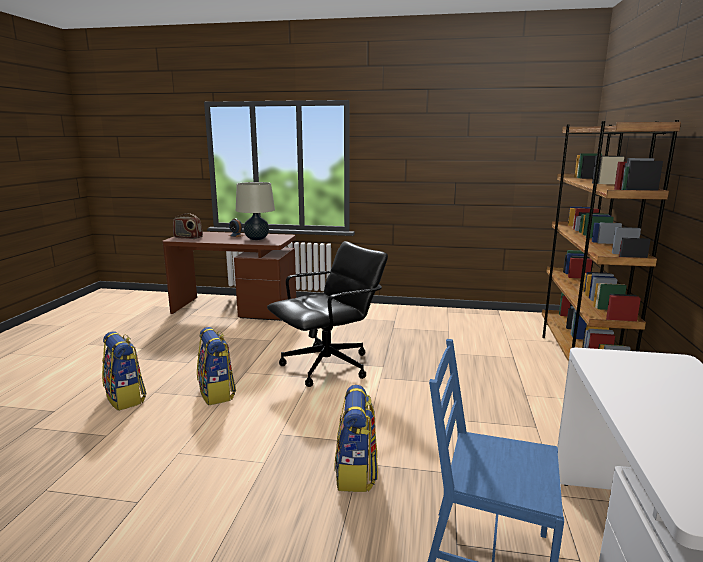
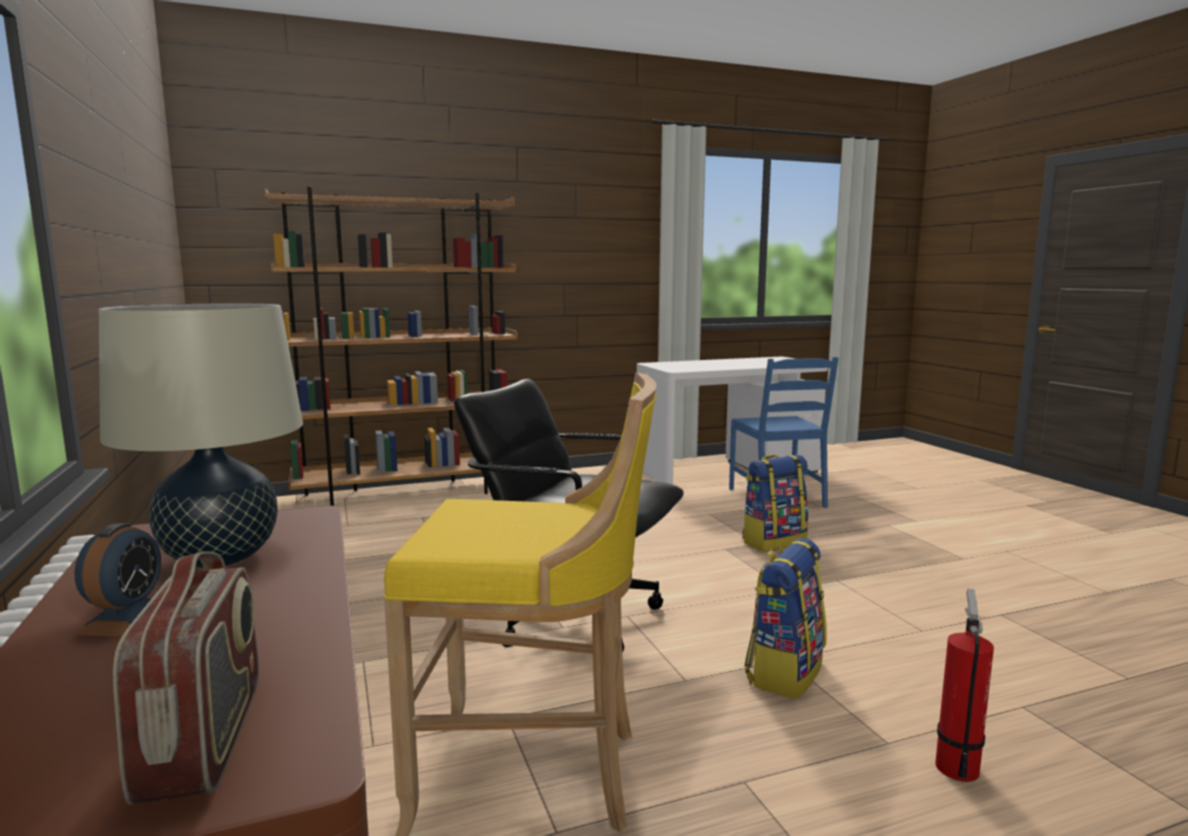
camera: 120 degrees left, 5 degrees down
(126, 398) = (956, 764): backpack -> fire extinguisher
(240, 339) = (534, 773): none -> yellow stool

